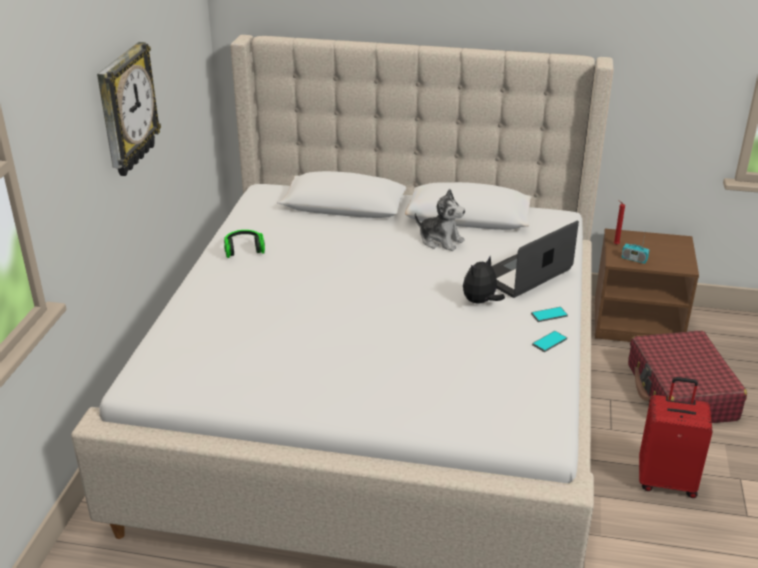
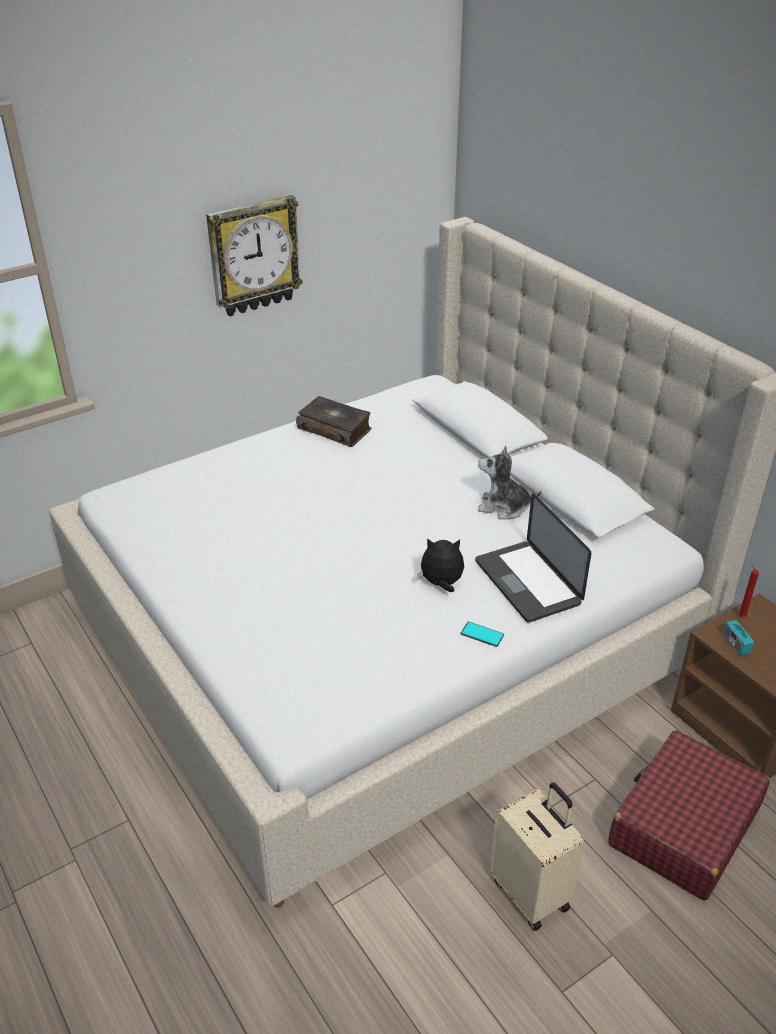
camera: 45 degrees right, 5 degrees up
(244, 249) = (335, 429): headphones -> book
(440, 241) = (504, 507): plush toy -> plush toy turned 120 degrees clockwise
(524, 274) = (527, 582): laptop -> laptop turned 120 degrees counterclockwise
(549, 342) = (438, 659): phone -> none
(666, 481) = (531, 893): red suitcase -> beige suitcase

